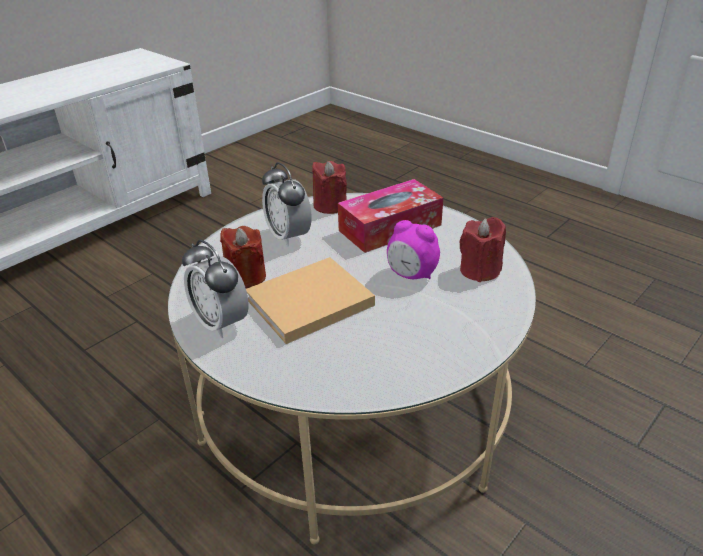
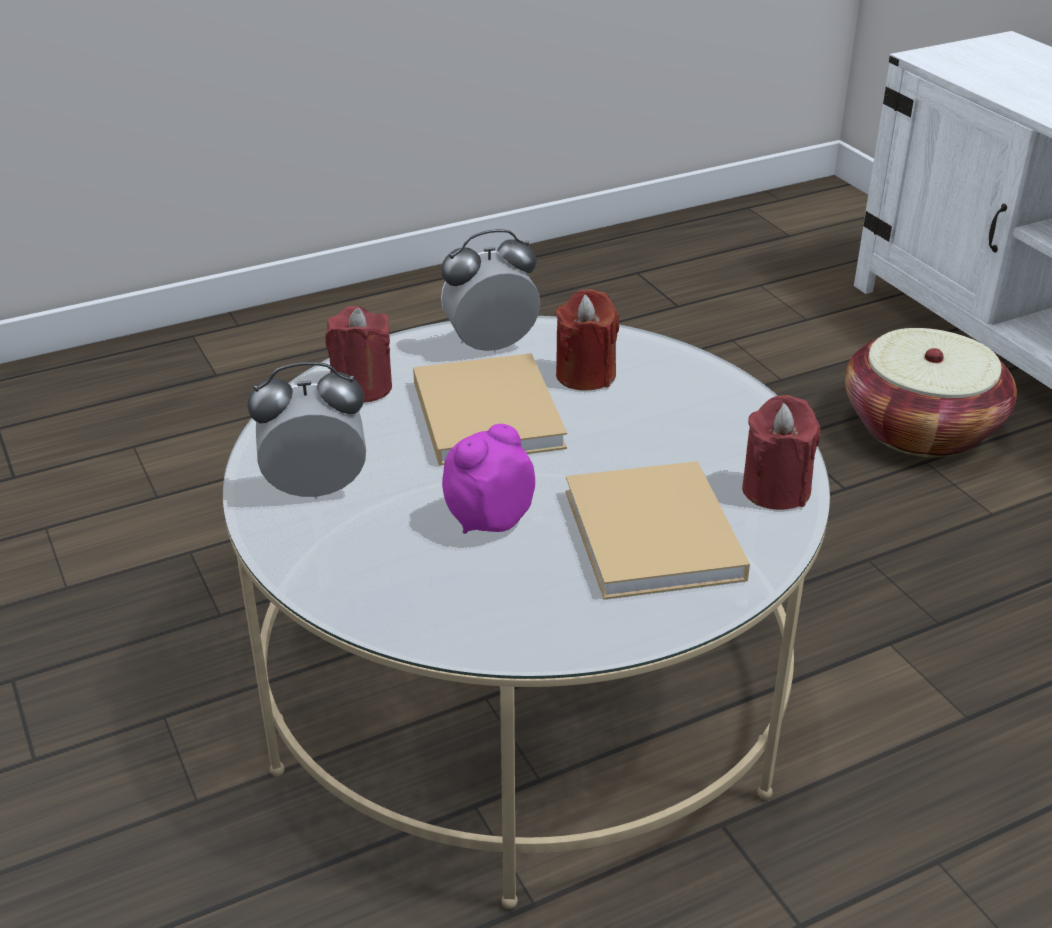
camera: 110 degrees right, 0 degrees up
(69, 301) = (920, 428): none -> basket
(288, 236) = (682, 427): alarm clock -> alarm clock (316, 489)
(390, 228) = (654, 538): tissue box -> beige book
(479, 270) = (450, 598): red candle -> red candle (362, 387)

